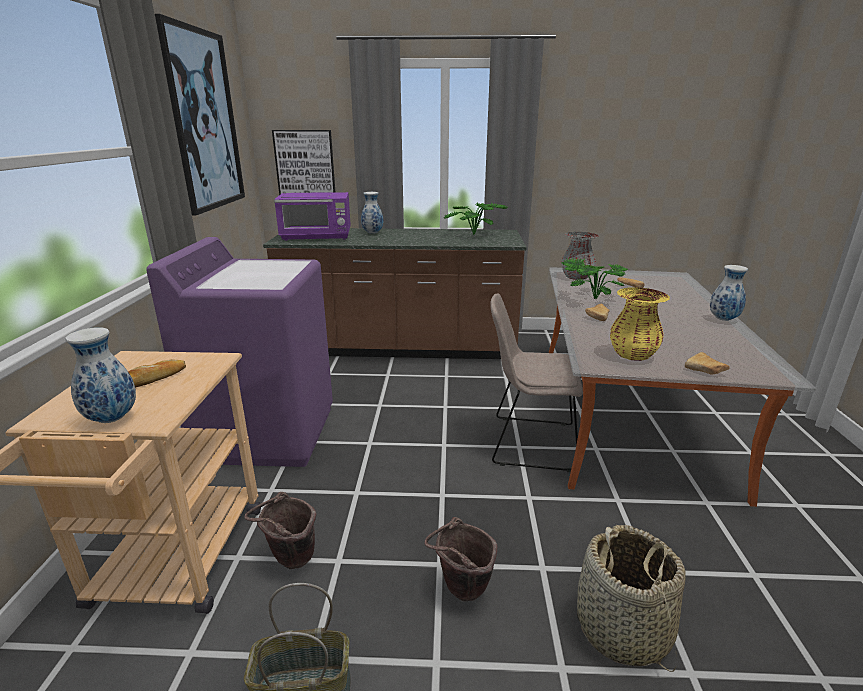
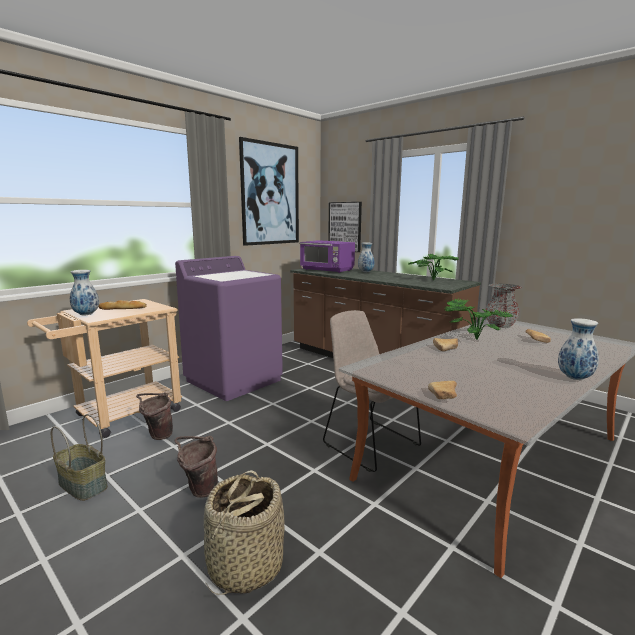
camera: 40 degrees right, 10 degrees down
(632, 354) = (408, 372): yellow vase -> none

